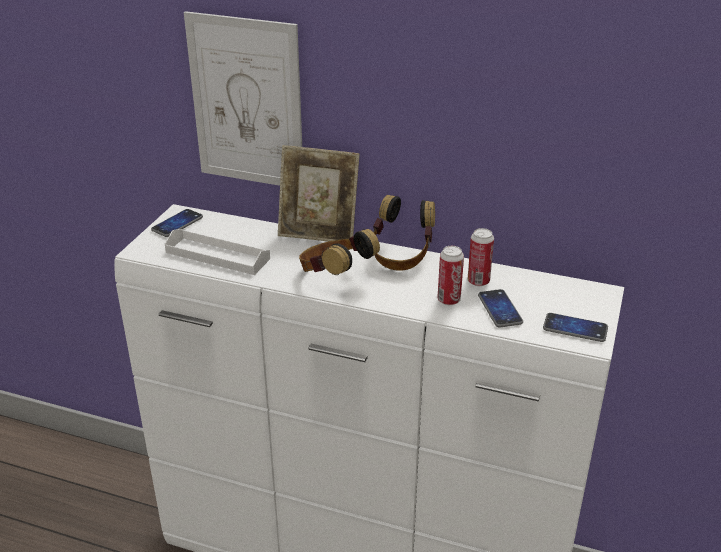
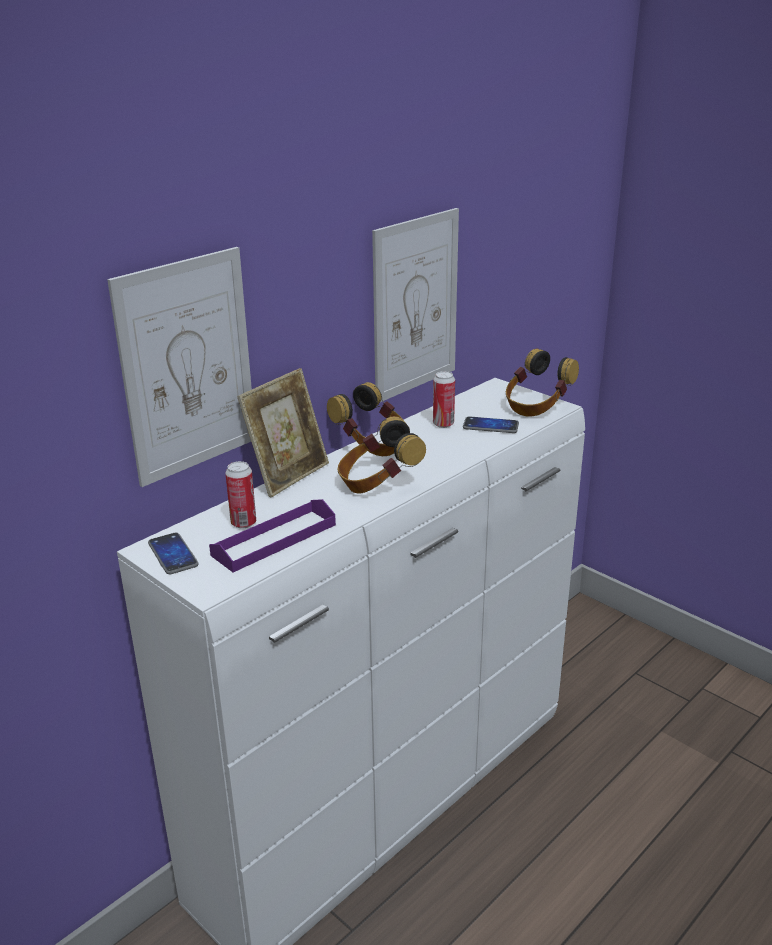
camera: 65 degrees left, 5 degrees down
(217, 255) = (274, 540): white tray -> purple tray
(448, 300) = (461, 442): can -> can (243, 523)
(513, 157) = (415, 305): none -> picture
(575, 328) = (537, 407): phone -> headphones

